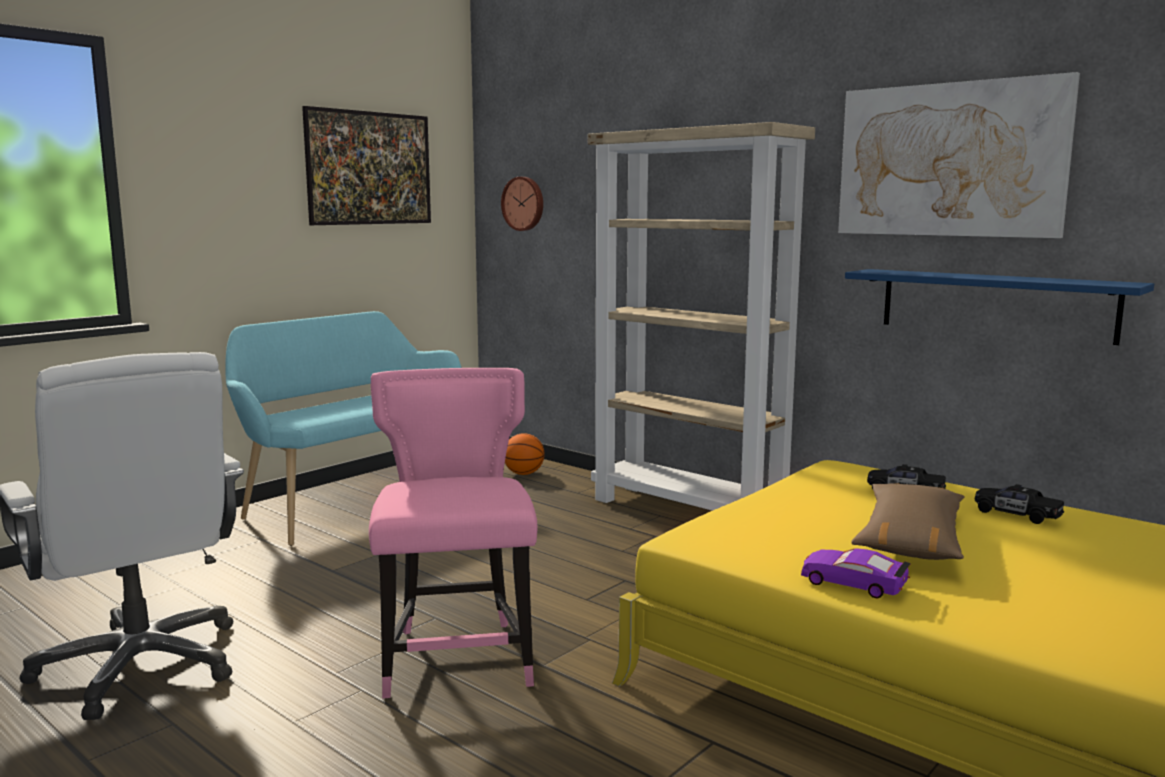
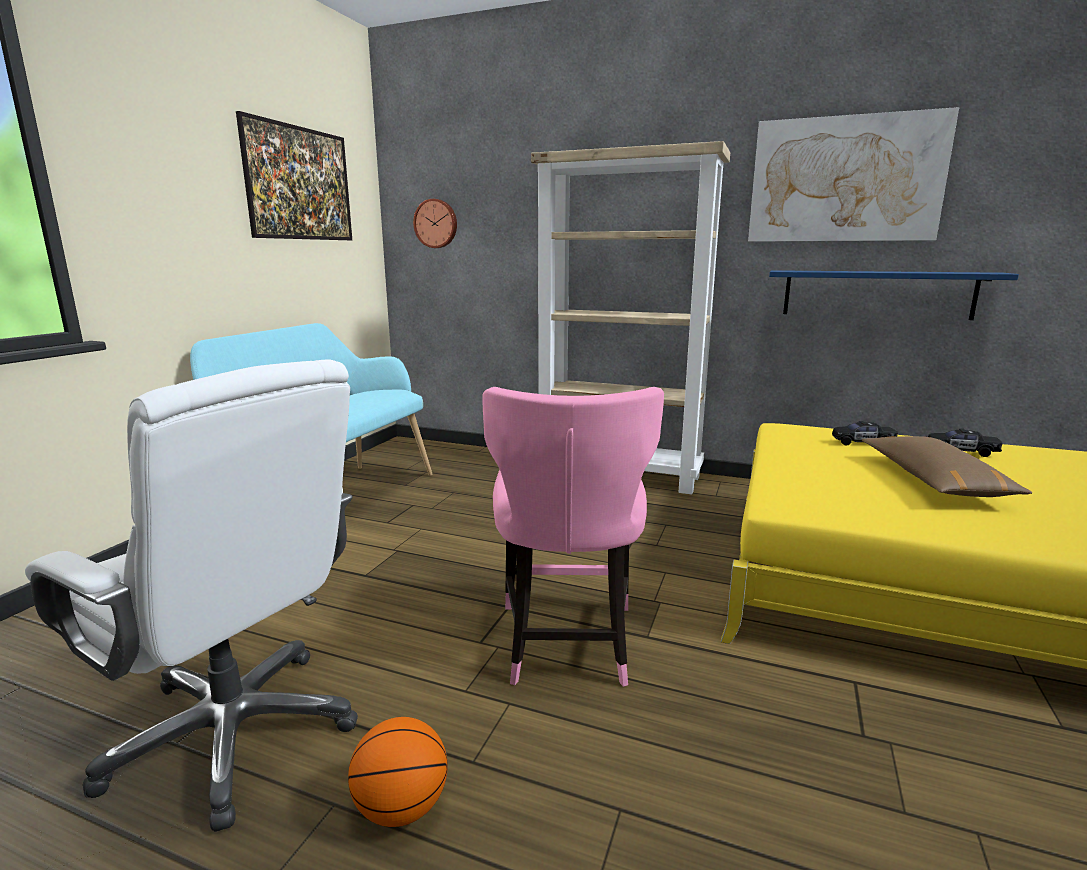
camera: 20 degrees left, 5 degrees up
(458, 657) = (566, 644): pink chair -> pink chair turned 150 degrees counterclockwise
(524, 474) = (459, 458): basketball -> basketball (401, 807)
(854, 583) = (963, 526): purple toy car -> none

